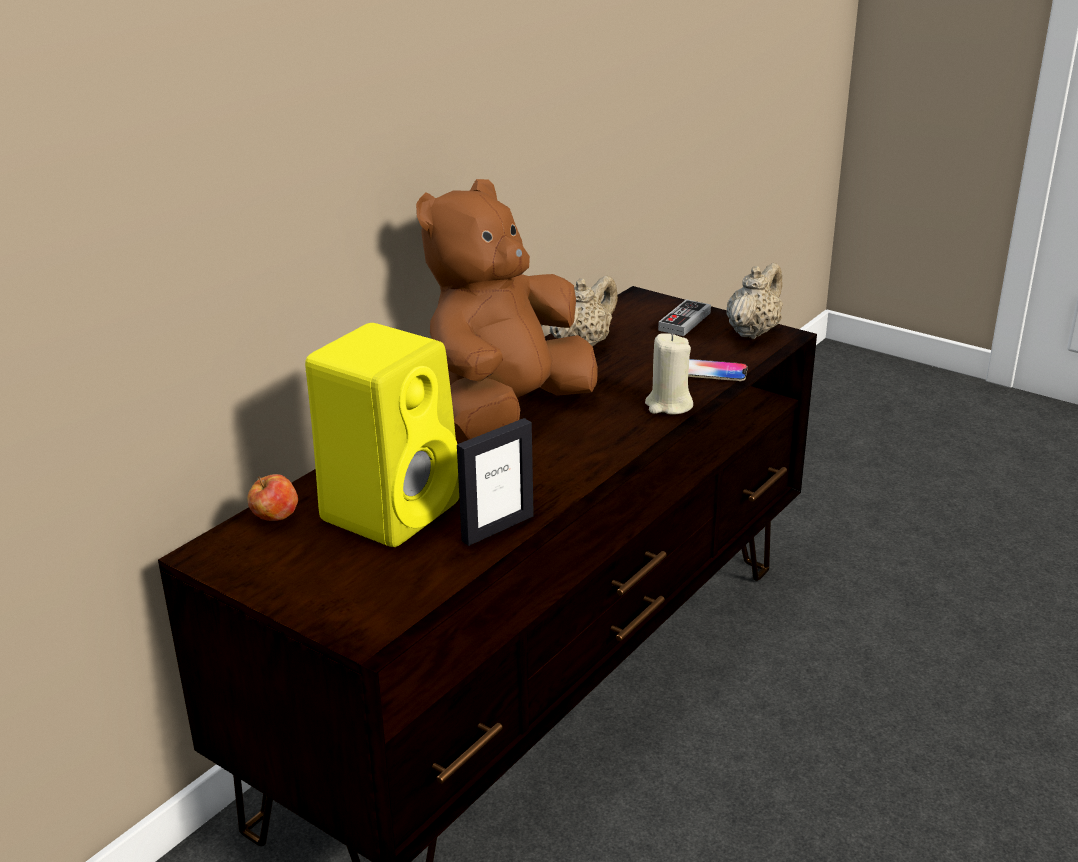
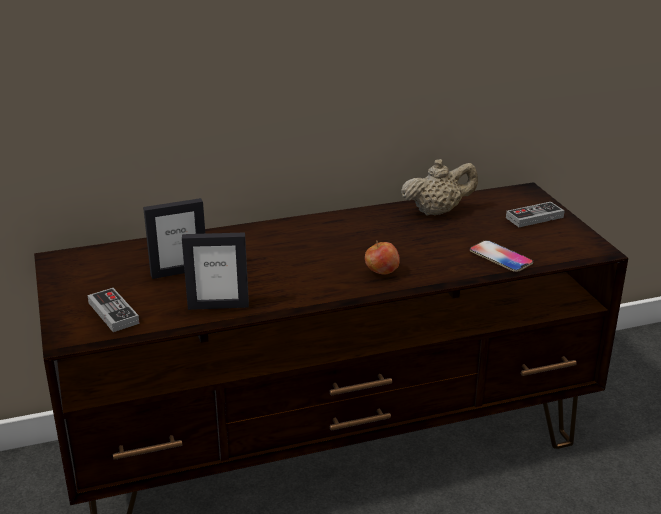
camera: 35 degrees right, 0 degrees up
(275, 519) = (114, 253): apple -> apple (381, 273)
(384, 585) = (113, 313): none -> game controller
(392, 509) = (179, 271): yellow speaker -> picture frame
(506, 416) = (322, 240): brown plush toy -> none
(668, 405) = (437, 270): beige candle -> none
(753, 332) = (576, 240): beige teapot -> none

